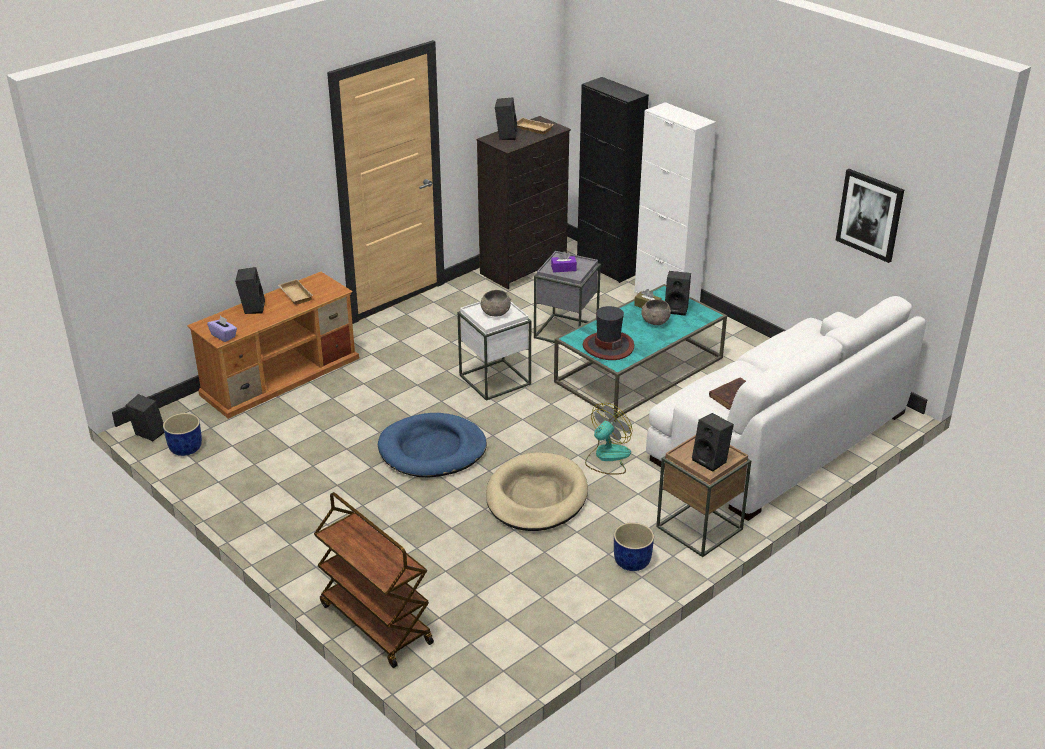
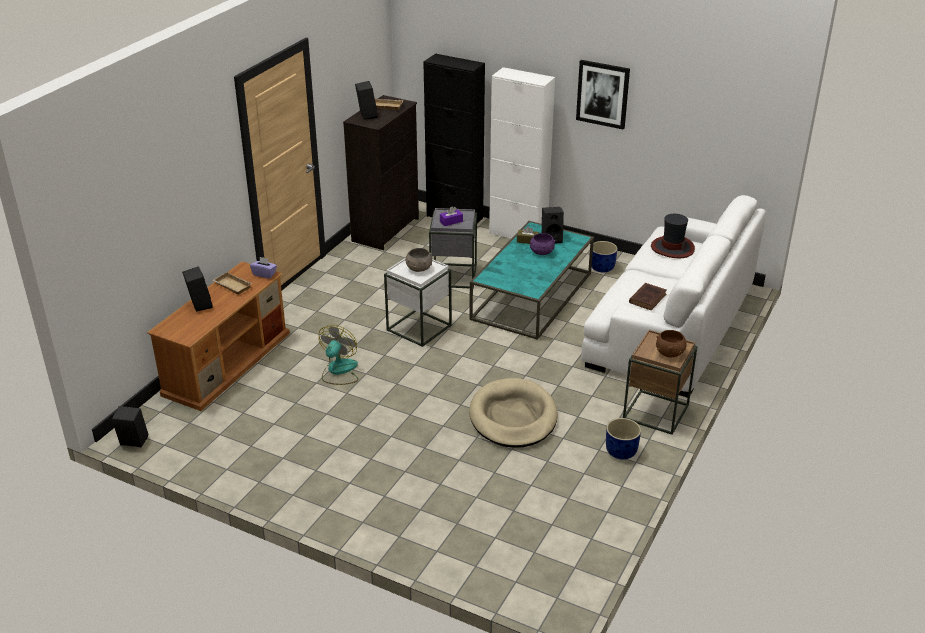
camera: 20 degrees left, 0 degrees up
(185, 448) = (176, 446): blue planter -> blue planter (601, 267)
(223, 336) = (189, 335): purple tissue box -> purple tissue box (264, 274)
(375, 623) = (444, 557): brown cart -> none
(432, 450) = (402, 398): blue dog bed -> none
(607, 457) = (550, 372): fan -> fan (339, 371)
(608, 346) = (517, 279): hat -> hat (672, 248)
(655, 321) = (541, 252): grey bowl -> purple bowl
(711, 460) = (670, 352): black speaker -> brown bowl
(870, 215) = (706, 134): picture -> picture (603, 94)

